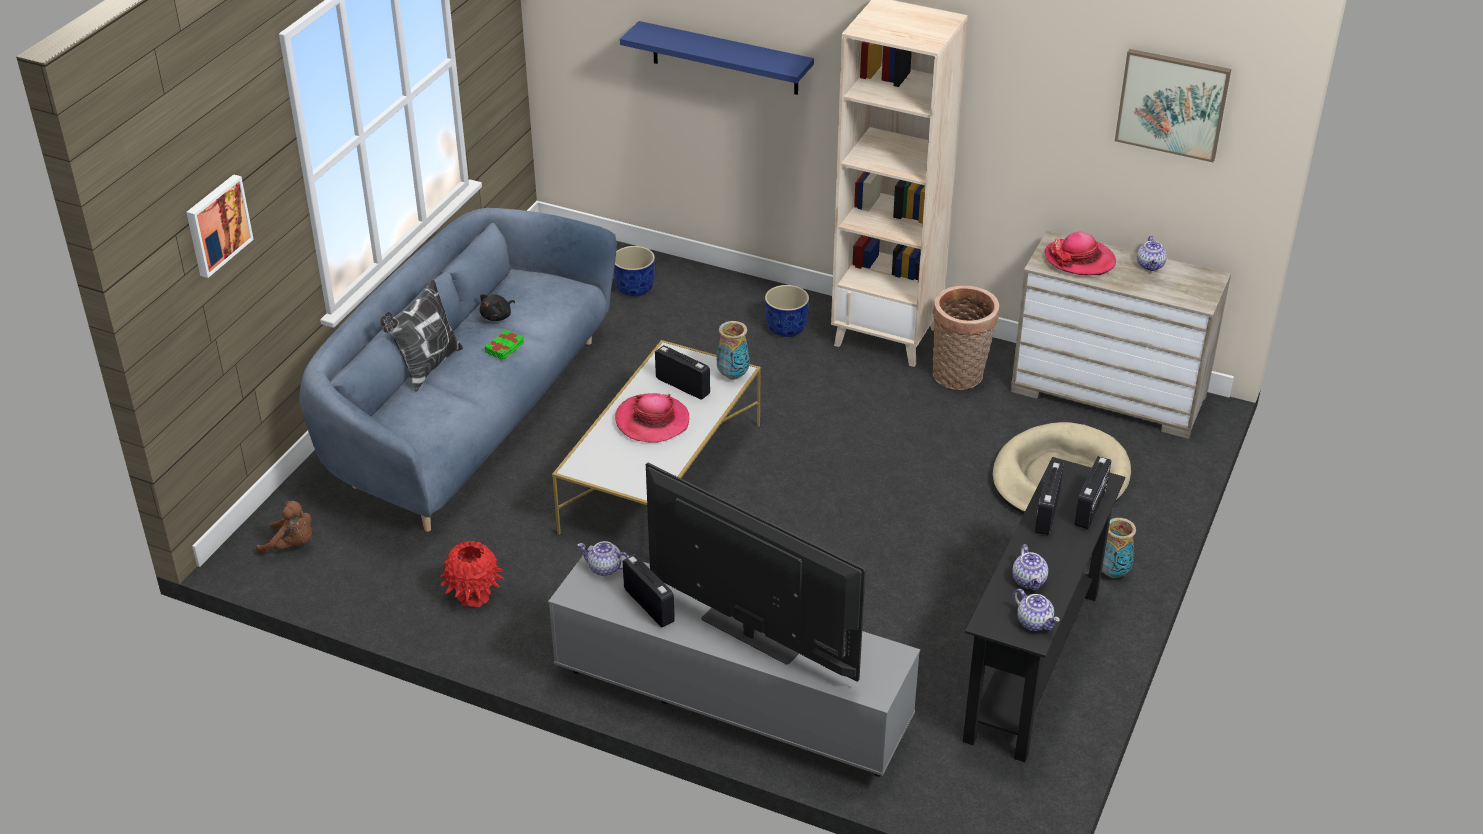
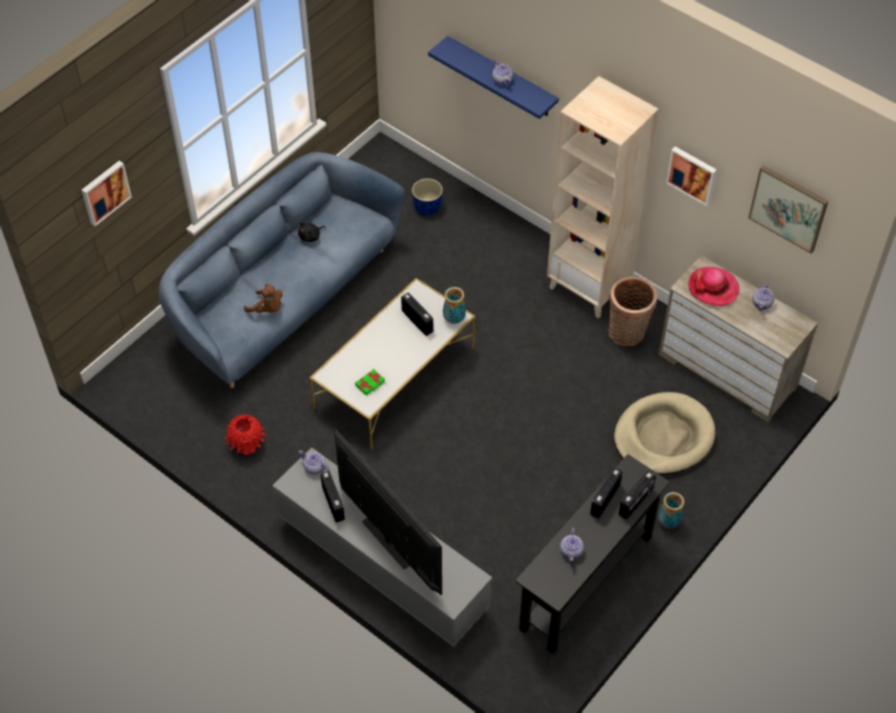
camera: 15 degrees right, 15 degrees up
(292, 545) = (144, 379): brown plush toy -> brown plush toy (267, 308)
(427, 367) = (252, 272): pillow -> none
(505, 348) = (307, 266): green book -> green book (370, 384)
(652, 421) = (387, 347): hat -> none
(786, 329) = (521, 266): blue planter -> none
(1024, 105) = (692, 174): none -> picture
(1035, 622) = (562, 585): teapot -> teapot (502, 80)

